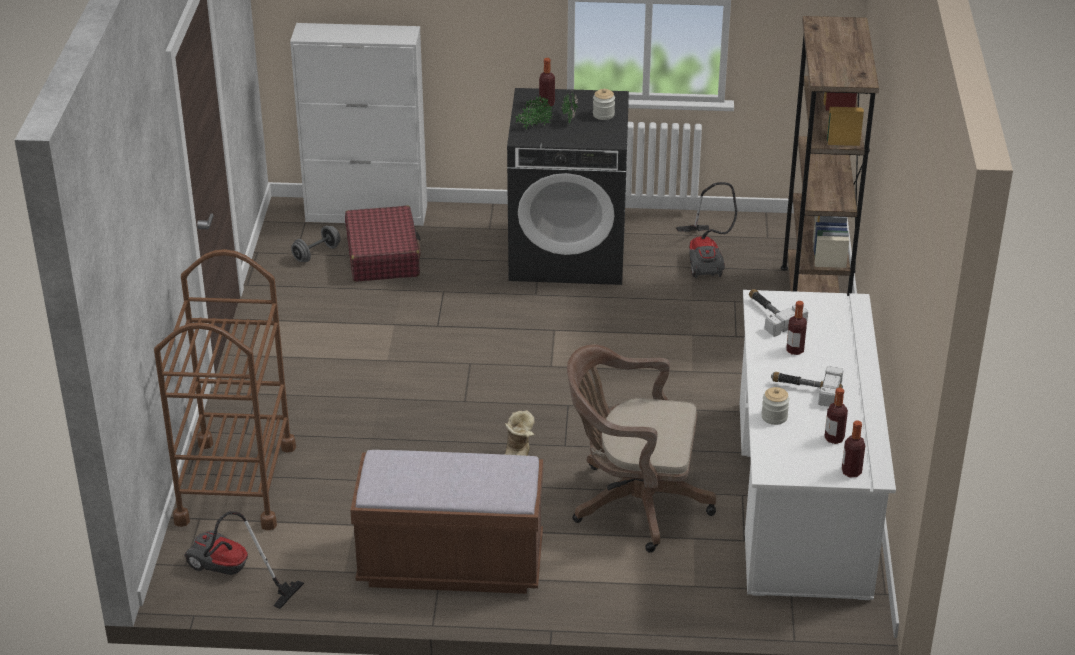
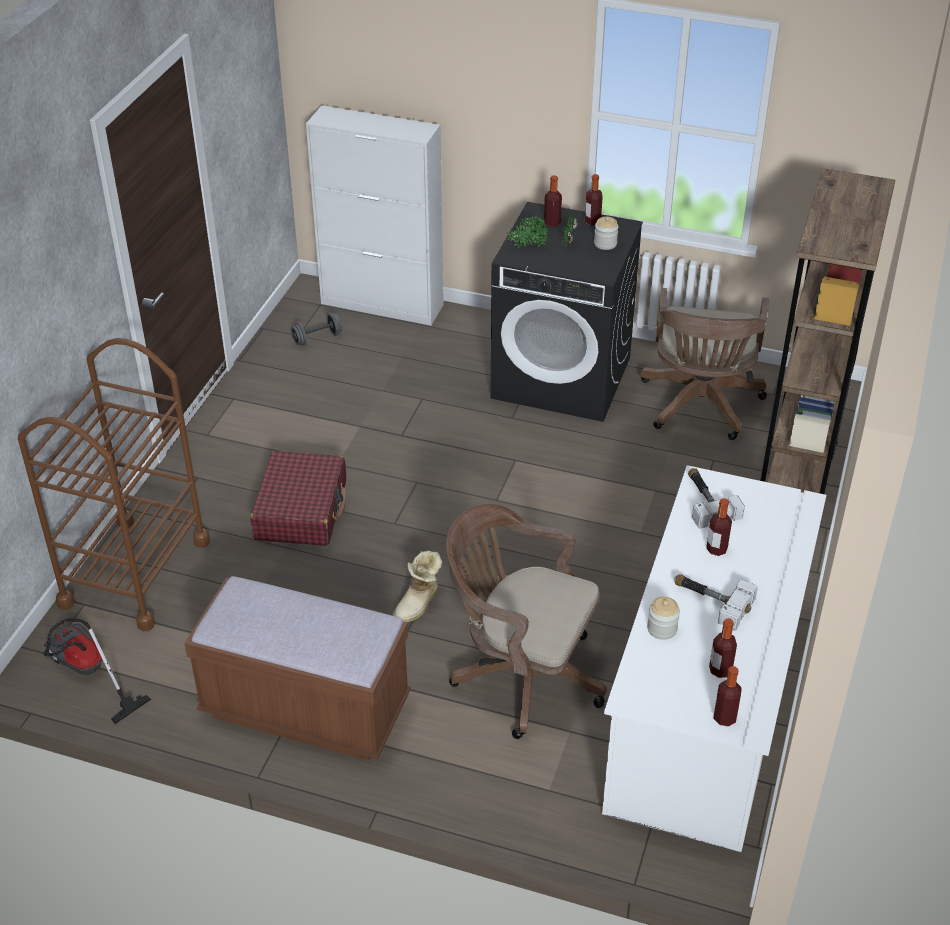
camera: 15 degrees right, 5 degrees up
(383, 256) = (379, 351): red suitcase -> red suitcase (301, 510)
(583, 97) = (592, 222): none -> bottle
(705, 258) = (700, 406): vacuum cleaner -> brown office chair

